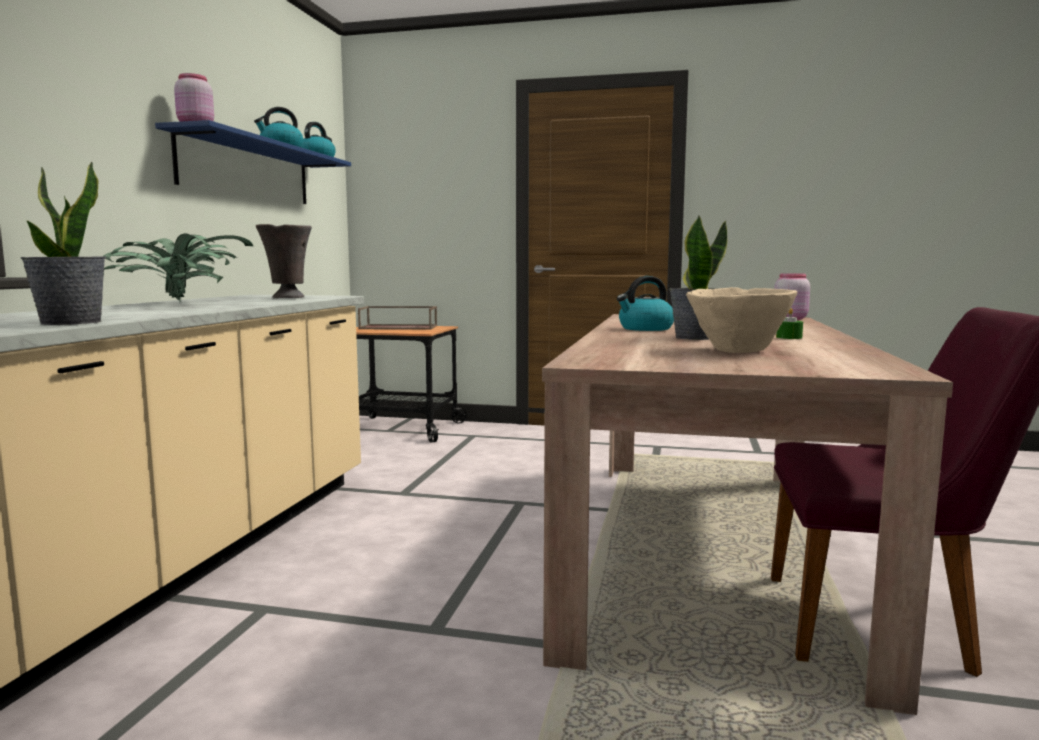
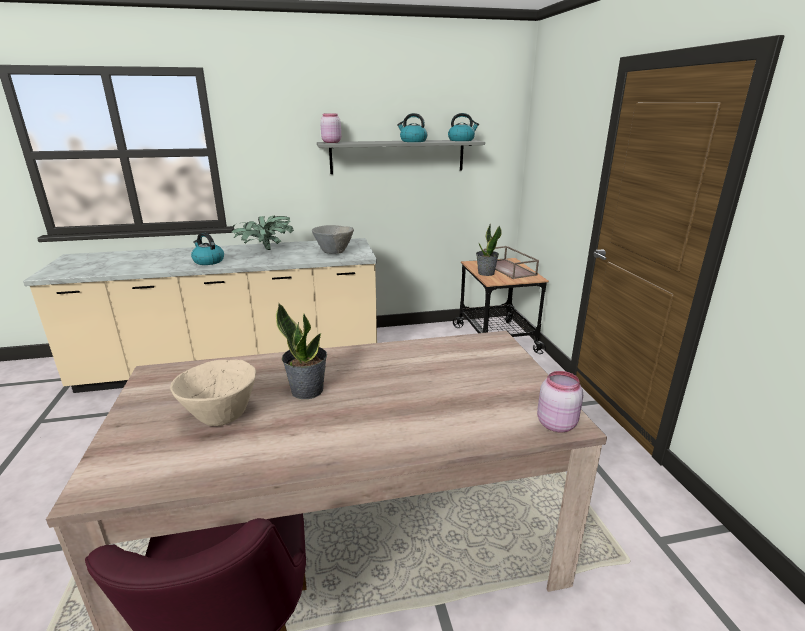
camera: 65 degrees right, 15 degrees up
(71, 322) = (152, 268): potted plant -> potted plant (486, 273)
(247, 171) = (397, 156): blue shelf -> grey shelf
(287, 298) = (334, 252): grey vase -> grey bowl
(645, 328) = (368, 362): kettle -> kettle (208, 261)
(789, 337) = (332, 433): green candle -> none

